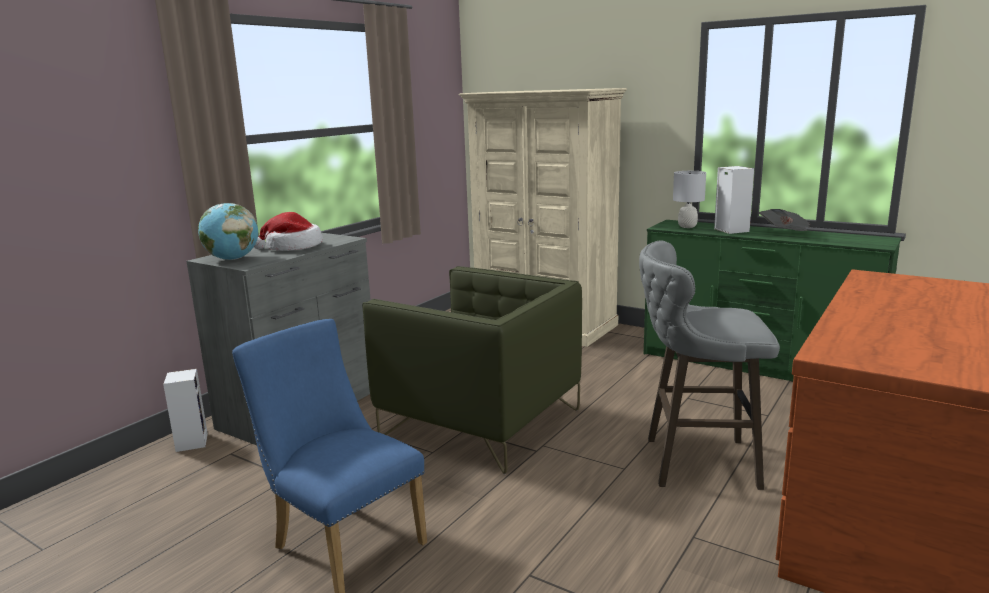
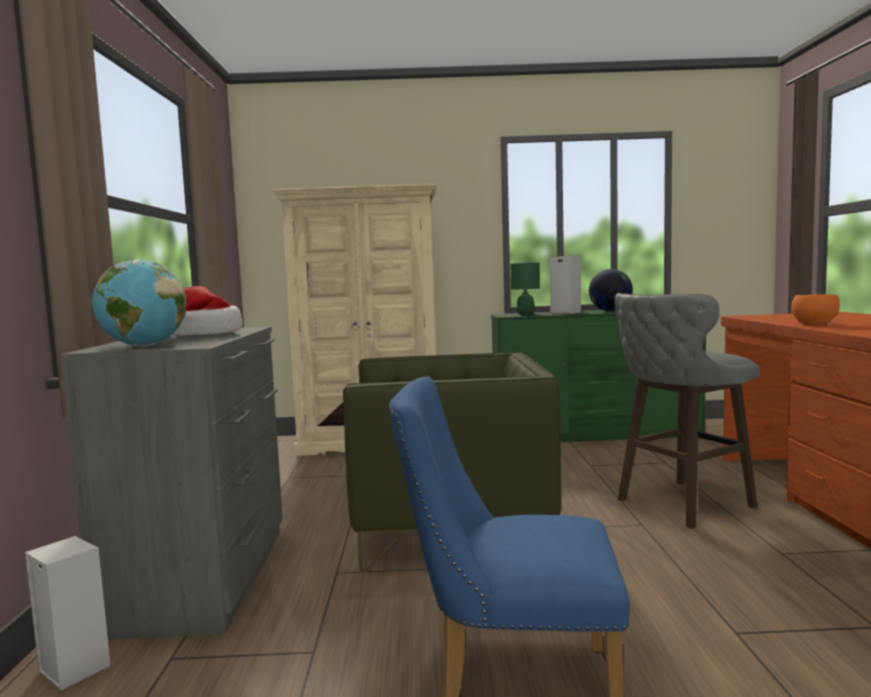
camera: 35 degrees left, 10 degrees down
(686, 227) = (525, 314): grey table lamp -> green table lamp
(785, 234) = (610, 311): newspaper -> globe
(854, 312) = (813, 325): none -> orange bowl

